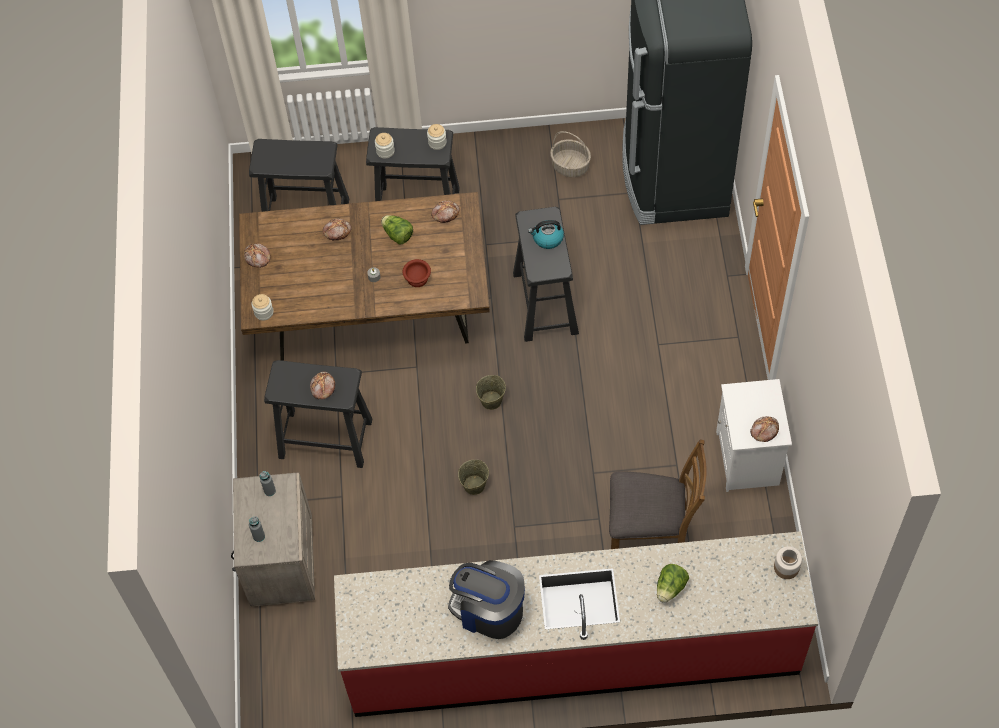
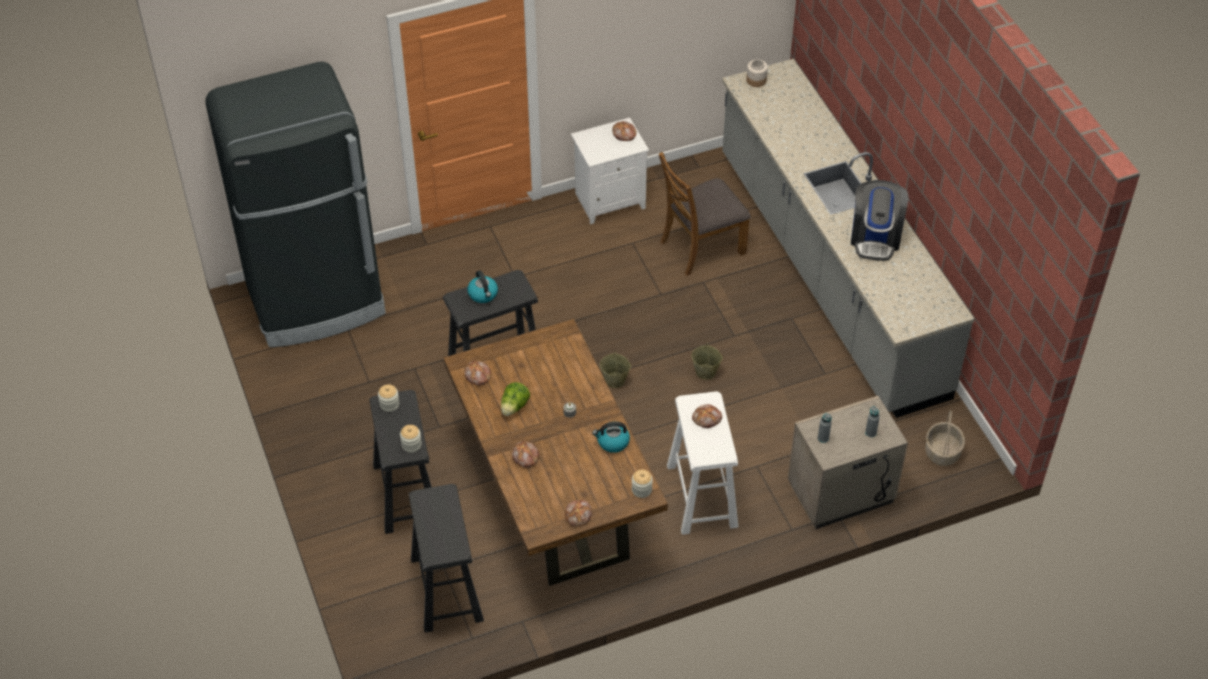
camera: 110 degrees left, 10 degrees down
(325, 438) = (702, 496): black stool -> white stool
(326, 302) = (612, 442): none -> kettle
(416, 279) = (561, 379): brown bowl -> none
(570, 166) = (325, 381): basket -> basket (942, 452)
(572, 652) = (829, 274): red counter -> grey counter
(651, 532) = (701, 247): brown chair -> brown chair turned 105 degrees counterclockwise
(670, 588) = (804, 138): lettuce -> none

